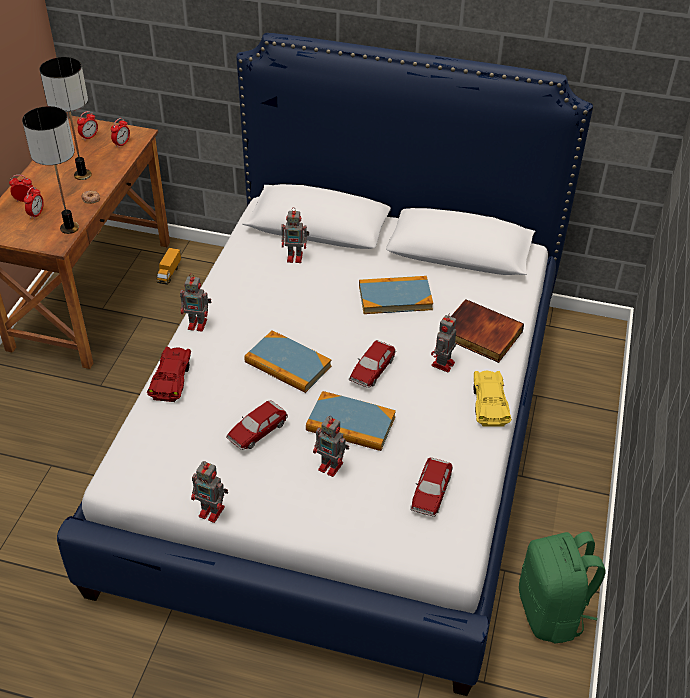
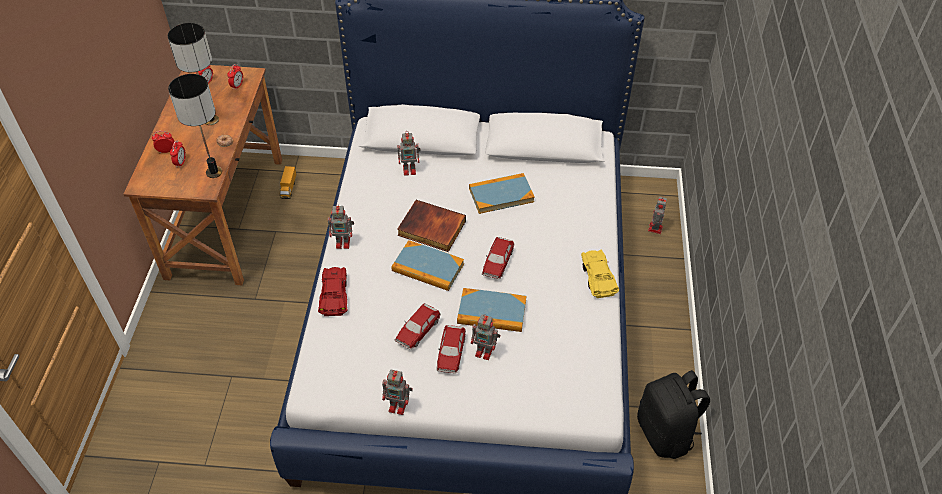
camera: 10 degrees left, 5 degrees up
(431, 492) = (569, 361): toy car -> toy car (451, 353)
(442, 365) = (553, 249): toy robot -> toy robot (655, 229)
(479, 334) = (577, 218): book -> book (431, 229)
(552, 612) = (666, 433): green backpack -> black backpack

